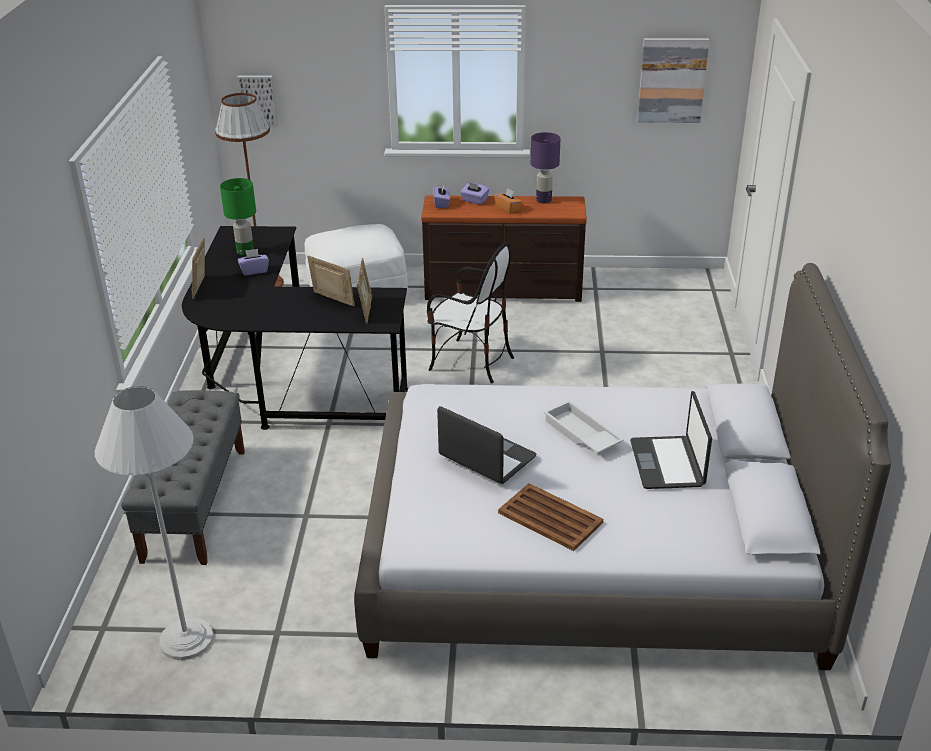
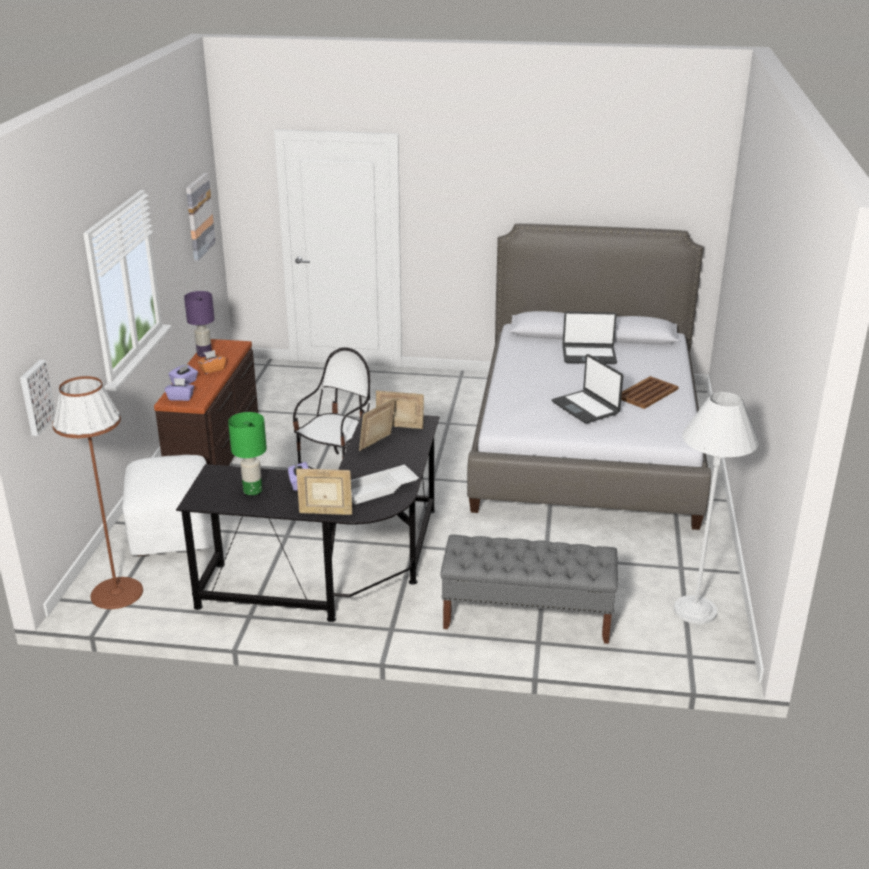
camera: 85 degrees left, 5 degrees down
(486, 457) = (586, 407): laptop -> laptop turned 75 degrees counterclockwise
(580, 434) = (557, 377): white tray -> white tray (379, 489)

